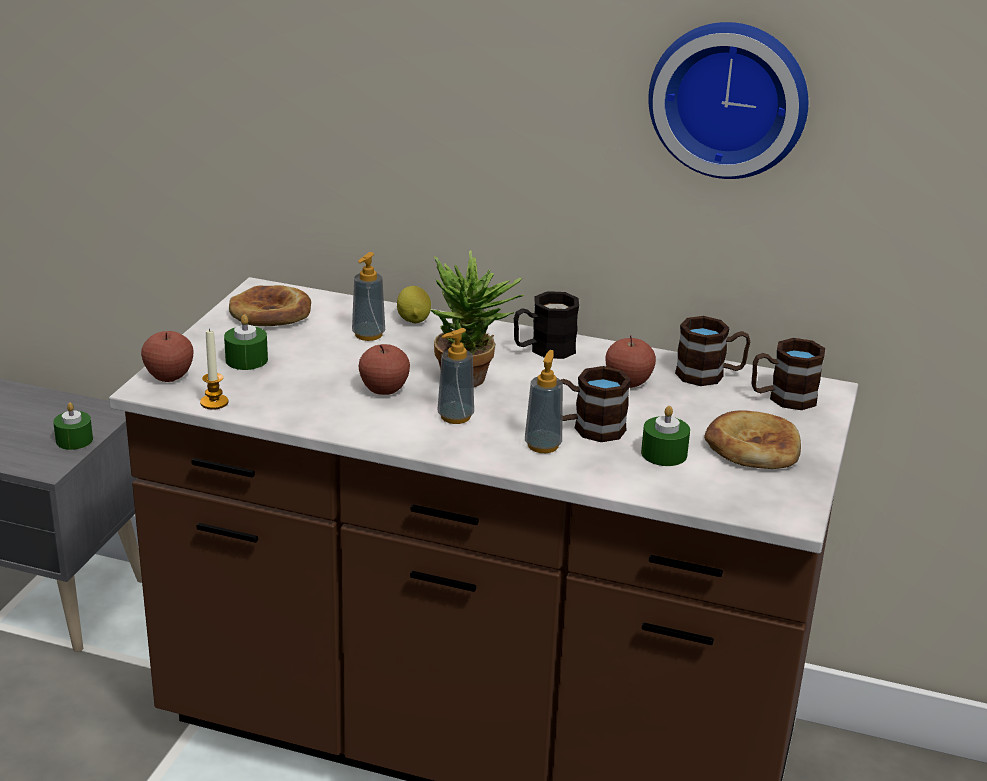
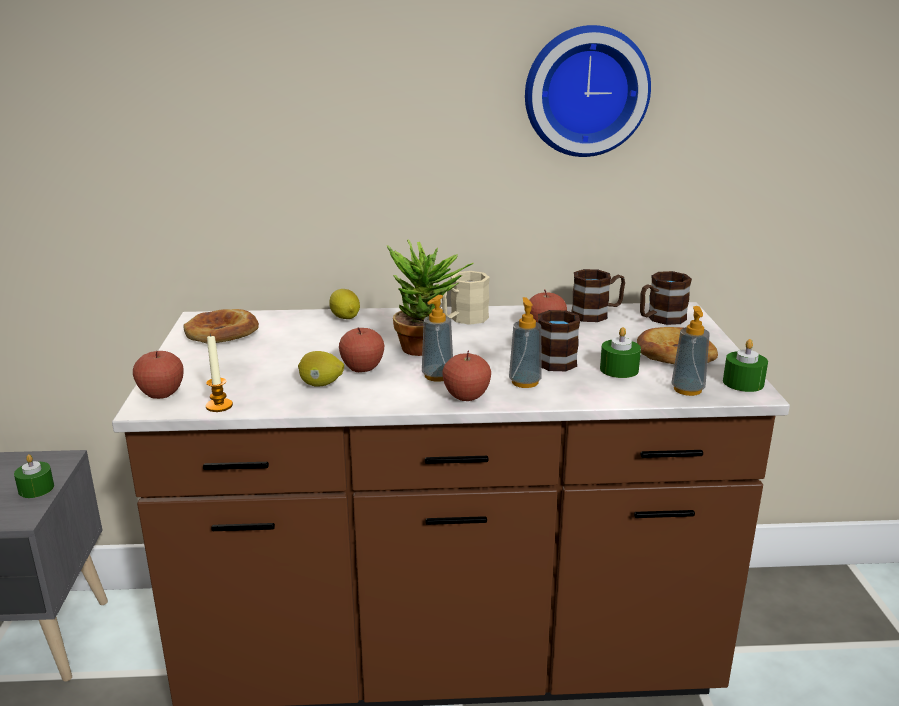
camera: 20 degrees left, 5 degrees down
(246, 360) = (225, 368): green candle -> green candle (743, 383)
(328, 400) = (321, 384): none -> lemon
(368, 335) = (317, 333): soap dispenser -> soap dispenser (687, 390)
(465, 448) = (466, 396): none -> apple
(544, 349) = (463, 319): black mug -> beige mug

